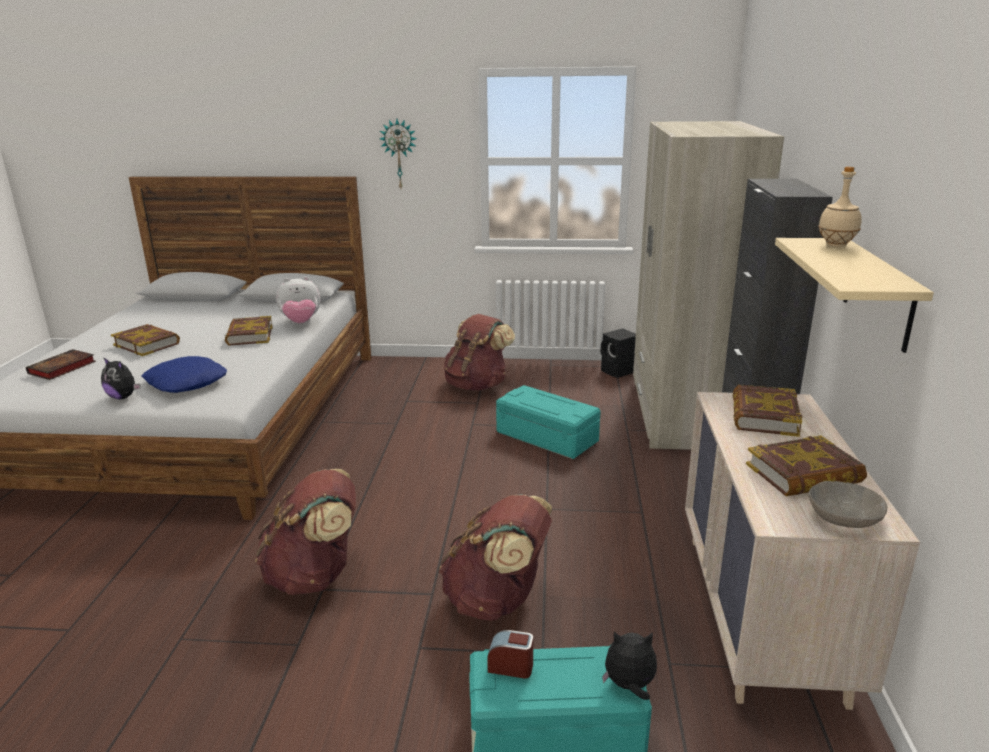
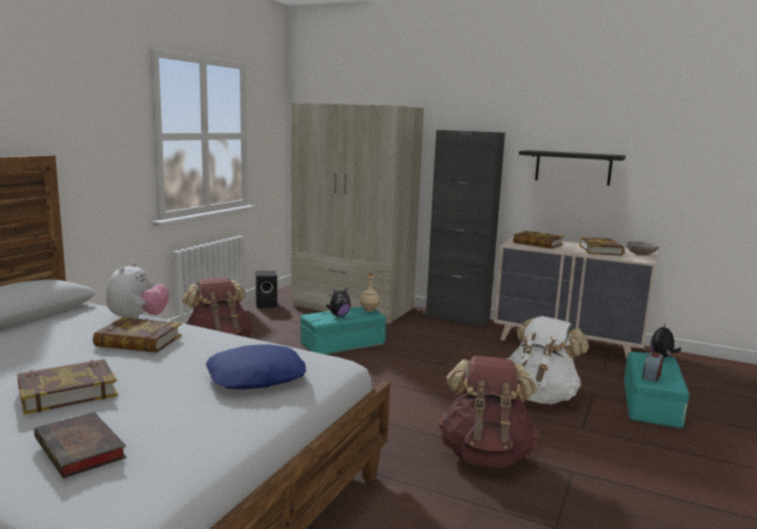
camera: 70 degrees left, 10 degrees down
(123, 397) = (260, 411): plush toy -> plush toy (339, 315)
(399, 154) = (87, 129): wall clock -> none
(497, 600) = (539, 397): brown backpack -> white backpack
(836, 245) = (542, 151): beige bottle -> beige bottle (369, 310)
(878, 293) = (573, 167): beige shelf -> black shelf

